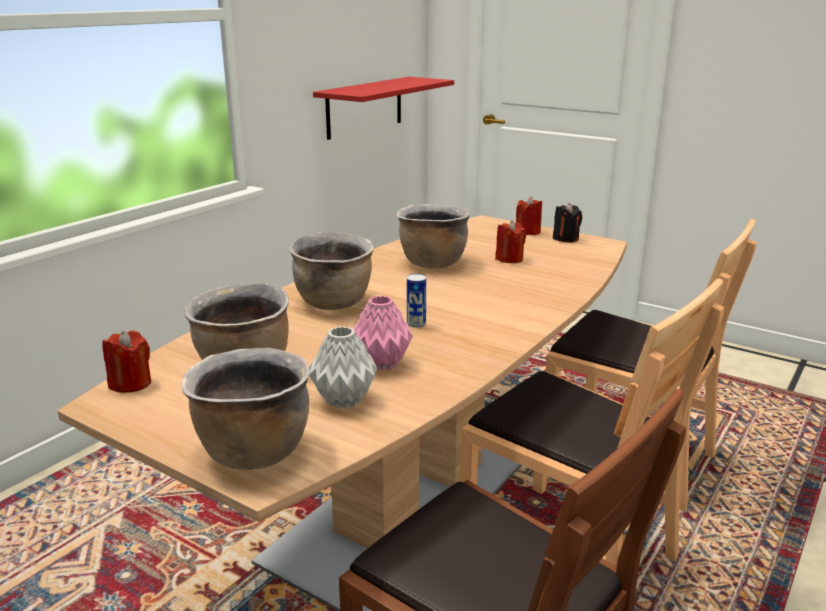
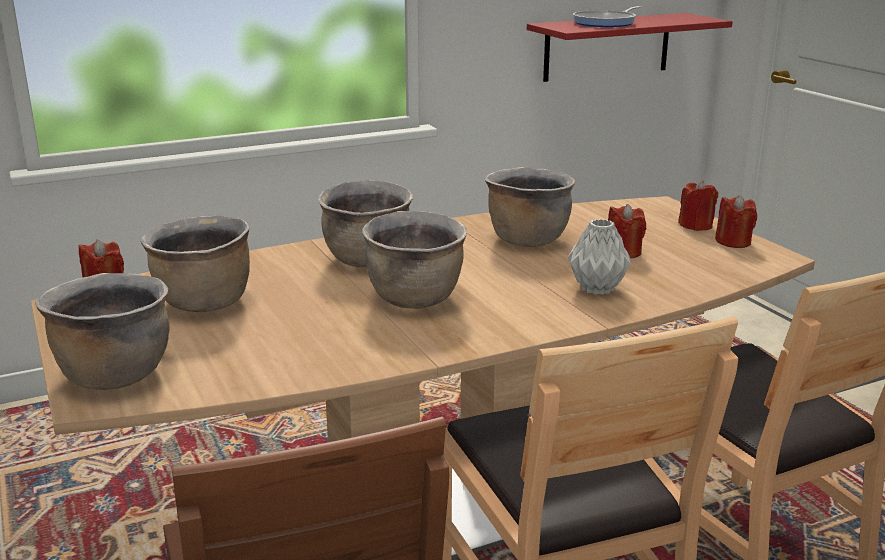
camera: 30 degrees right, 0 degrees up
(342, 400) = (244, 353): grey vase -> grey vase (596, 288)
(373, 87) = (606, 23): none -> frying pan
(382, 363) = (327, 329): pink vase -> none
(416, 324) = (416, 299): can -> brown cooking pot
(565, 238) = (733, 242): black candle -> red candle

